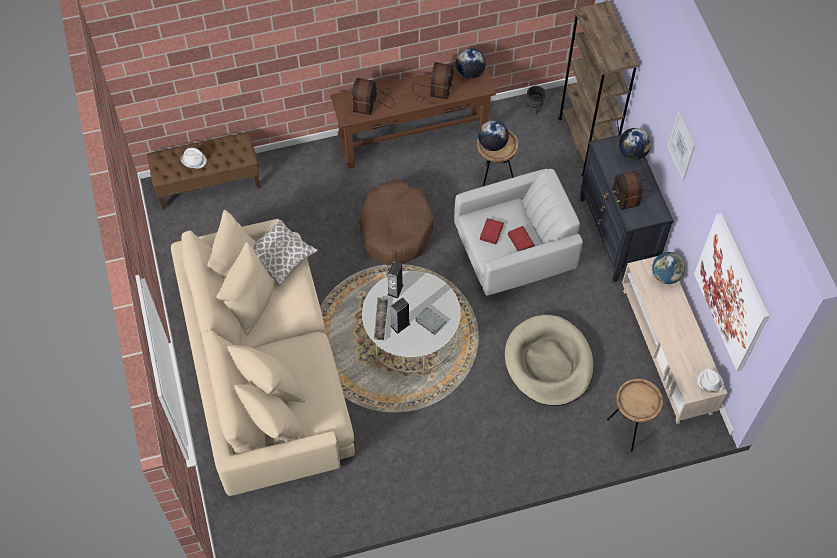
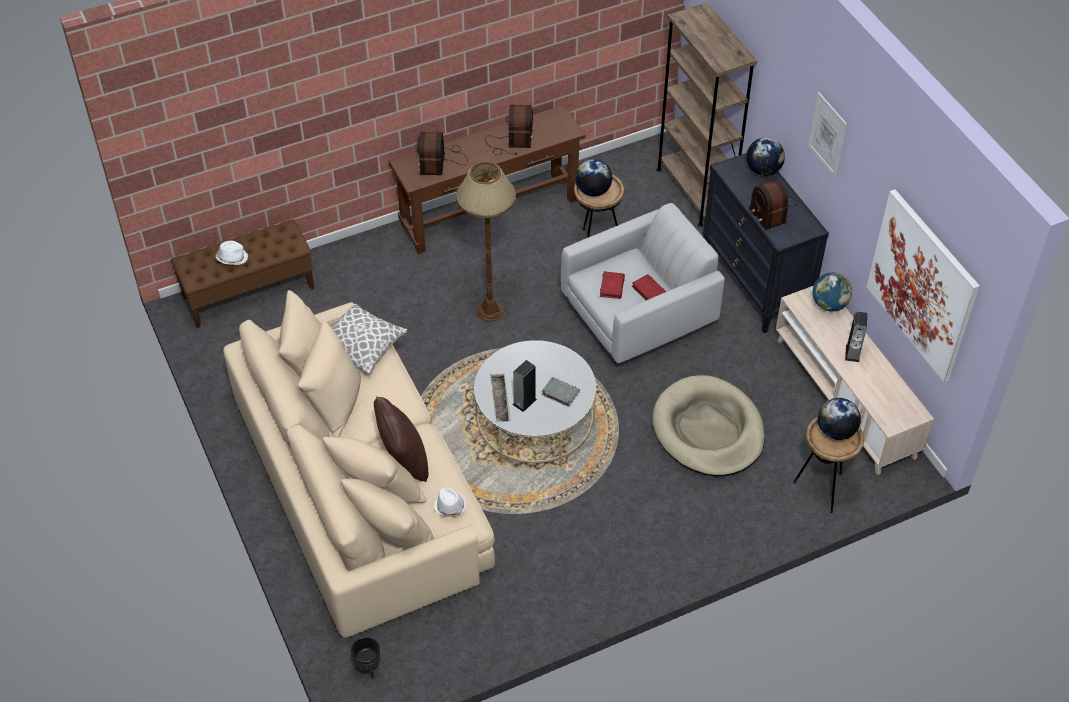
camera: 10 degrees left, 10 degrees down
(294, 362) = (403, 460): none -> brown pillow
(395, 290) = (510, 364): speaker -> speaker (852, 353)
(396, 229) = (490, 311): brown dog bed -> brown floor lamp
(470, 73) = (550, 118): globe -> globe (836, 431)
(534, 108) = (625, 162): black planter -> black planter (368, 668)
(709, 383) = (910, 411): white hat -> white hat (450, 506)

